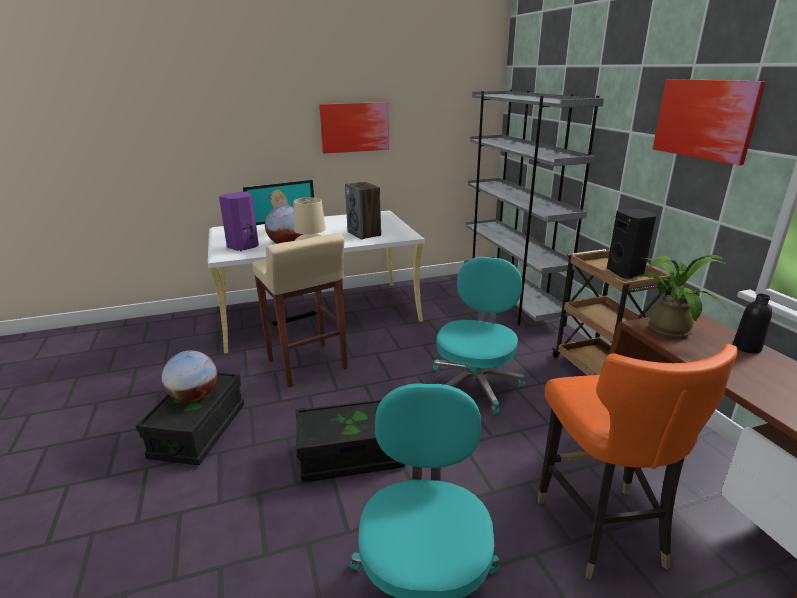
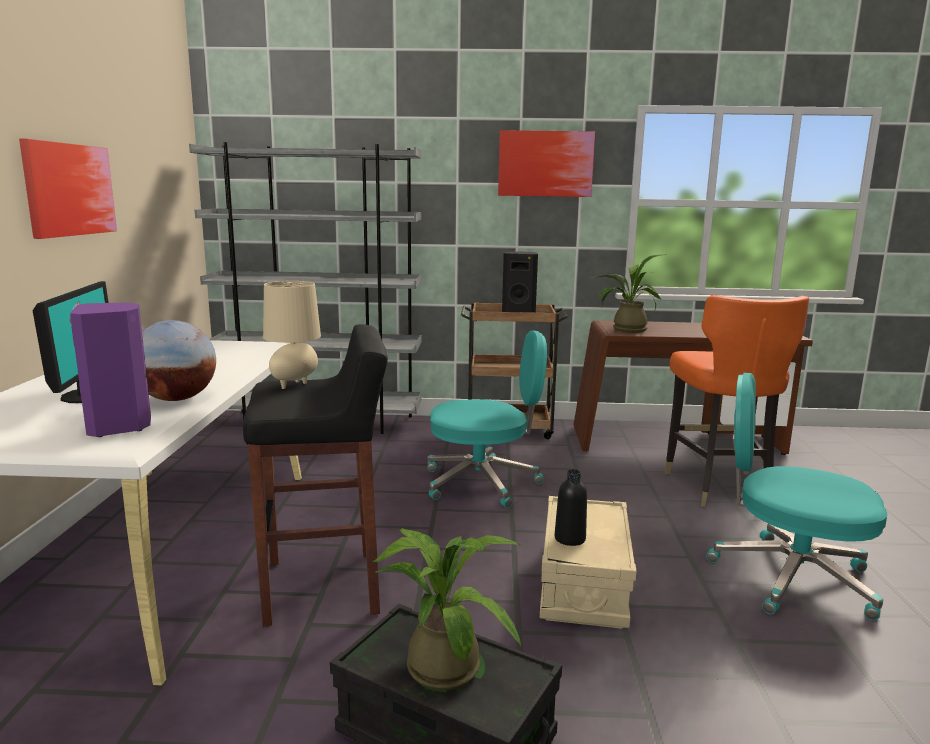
camera: 70 degrees left, 10 degrees down
(194, 397) = (441, 662): globe -> potted plant
(307, 365) = (325, 587): beige stool -> black stool
(351, 456) = (583, 585): black storage box -> beige storage box
(364, 234) = (226, 359): speaker -> none
(475, 384) = (483, 482): turquoise office chair -> turquoise office chair turned 135 degrees clockwise
(600, 528) = (719, 487): orange chair -> orange chair turned 75 degrees clockwise
(746, 347) = (664, 324): black bottle -> black bottle (570, 538)

